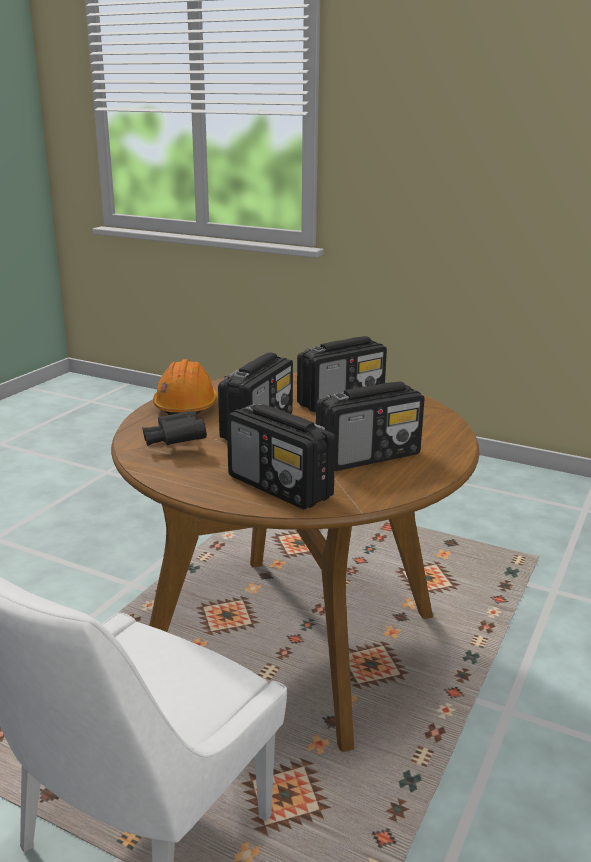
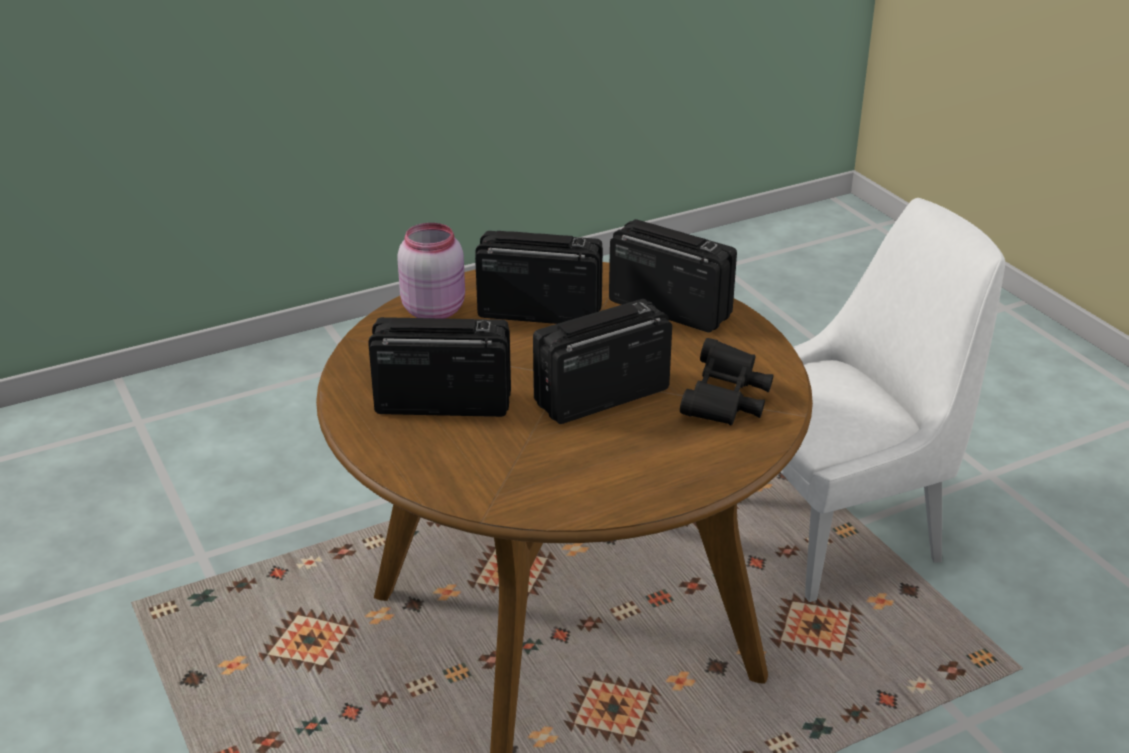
camera: 145 degrees left, 10 degrees up
(186, 406) = (655, 471): orange hard hat -> none
(280, 487) = (668, 308): radio -> radio turned 45 degrees counterclockwise
(436, 438) = (434, 309): none -> pink jar

